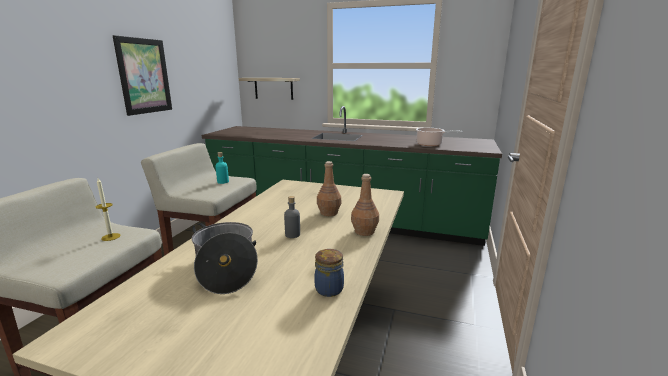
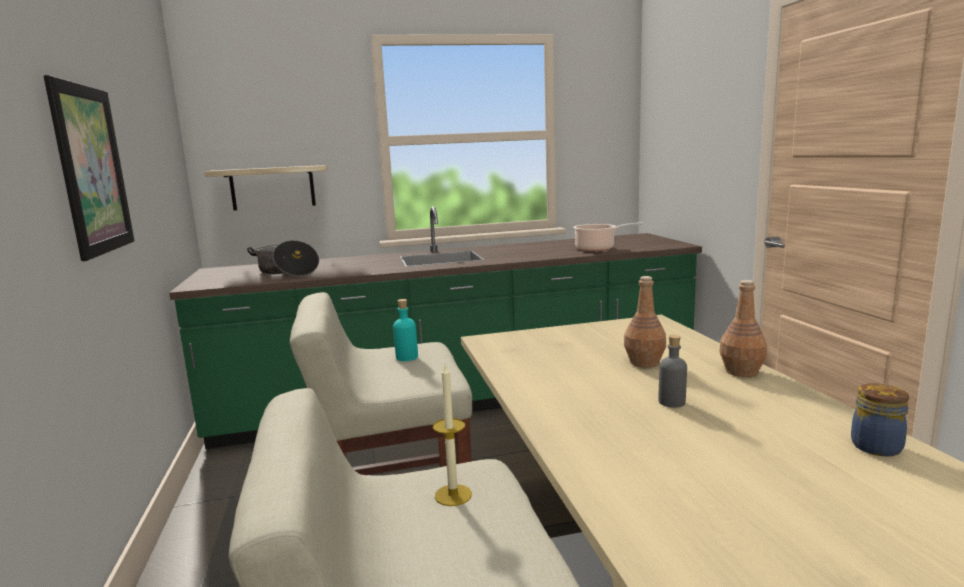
camera: 30 degrees left, 5 degrees down
(226, 268) = (704, 474): cooking pot -> cooking pot (287, 272)

